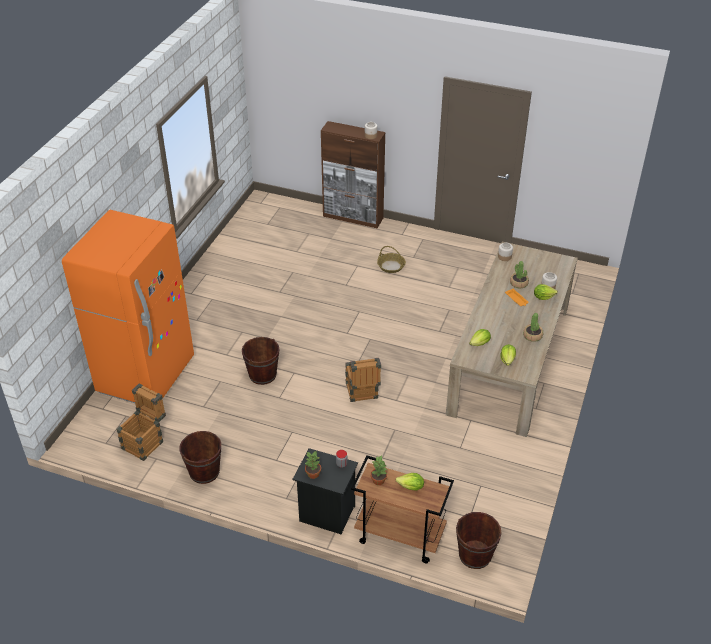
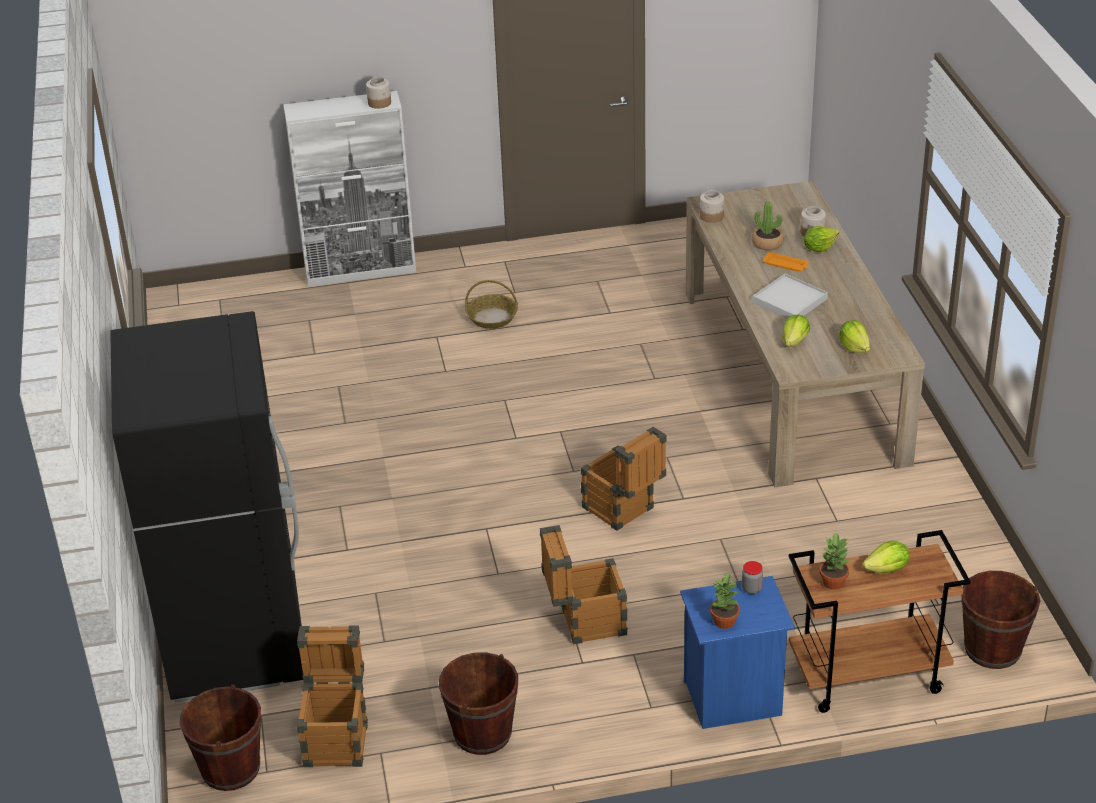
camera: 30 degrees left, 5 degrees down
(146, 375) = (236, 639): orange fridge -> black fridge
(262, 375) = (438, 553): brown bucket -> brown bucket (230, 769)
(295, 441) = (584, 622): none -> crate
(326, 514) = (733, 699): black nightstand -> blue nightstand
(353, 217) = (361, 270): brown cabinet -> white cabinet
(499, 320) = (789, 301): none -> white tray
(532, 336) = (856, 303): potted plant -> none

